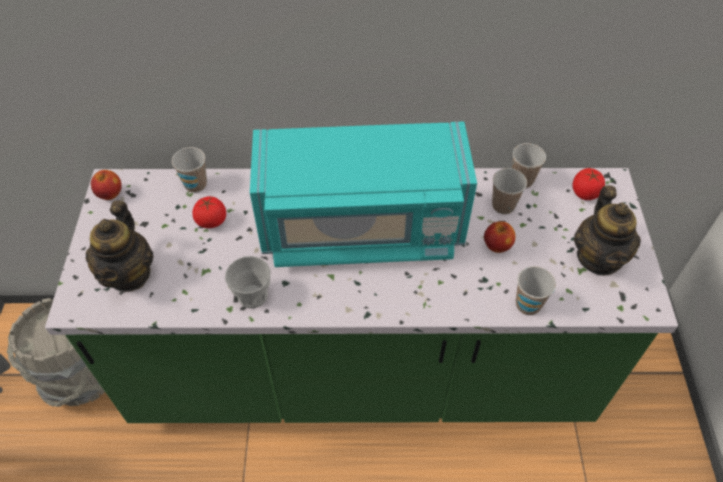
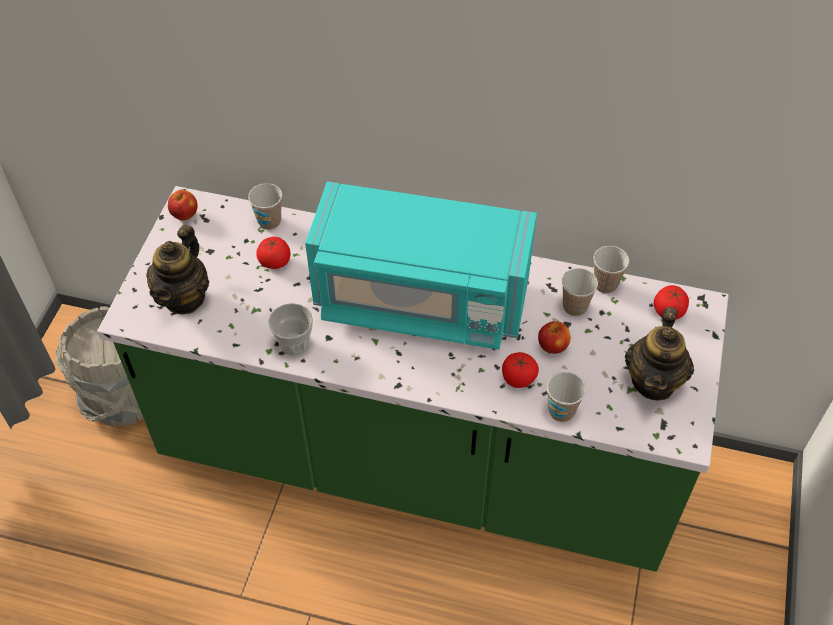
camera: 15 degrees right, 0 degrees up
(477, 282) = (518, 378): none -> tomato

